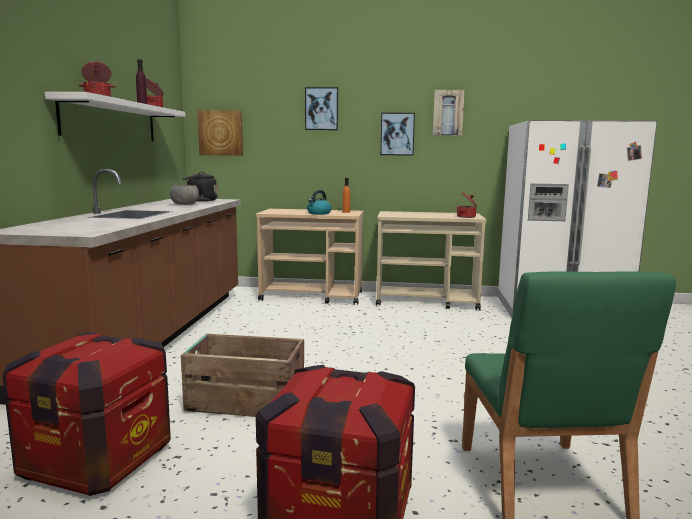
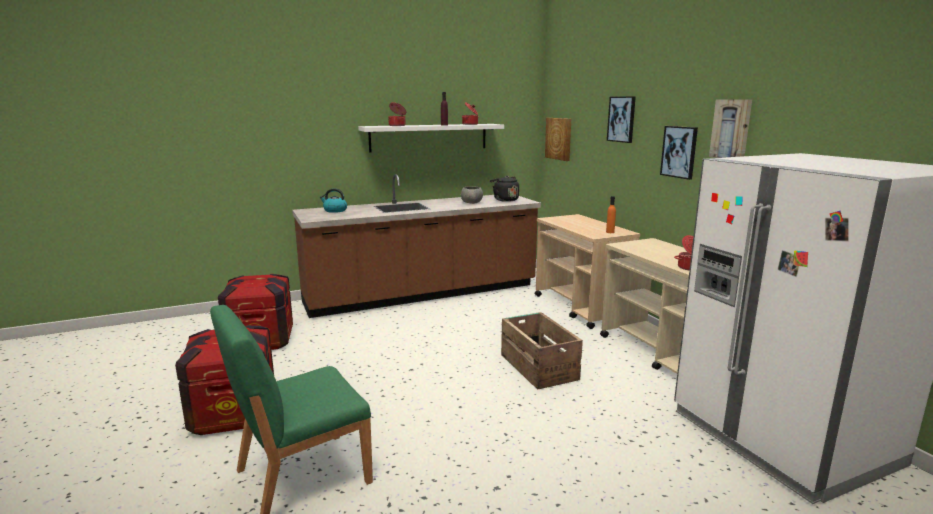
camera: 60 degrees right, 5 degrees up
(245, 400) = (351, 349): crate -> crate (538, 367)
(319, 213) = (579, 228): kettle -> kettle (334, 210)

